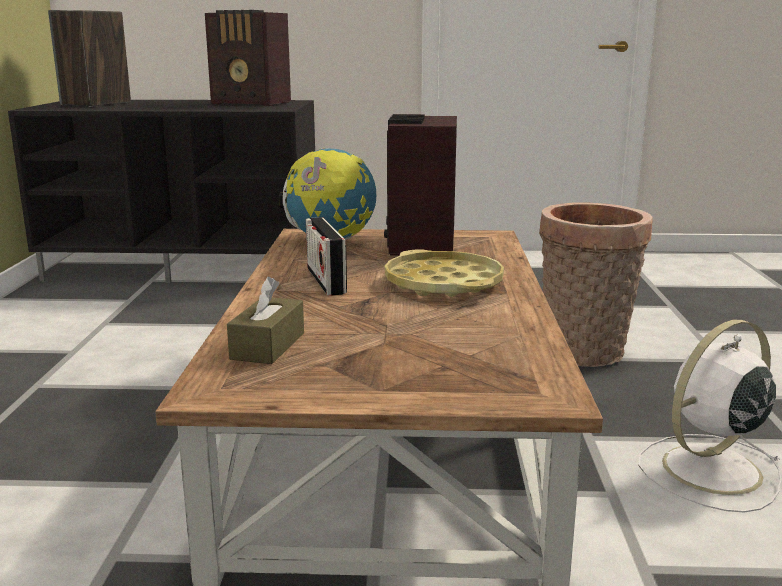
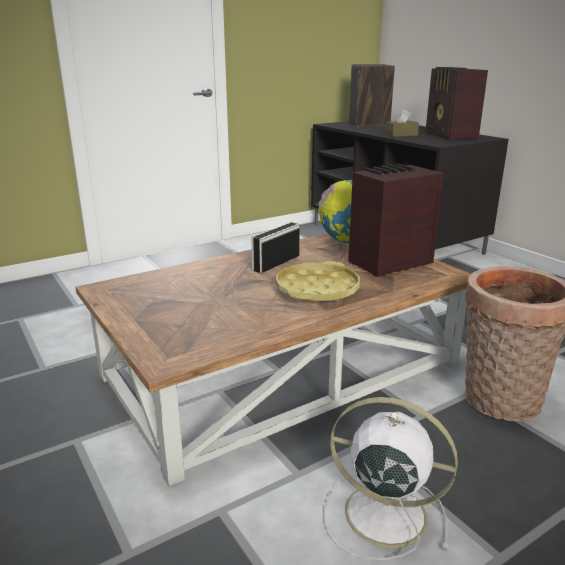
camera: 55 degrees right, 5 degrees up
(268, 346) = (165, 281): brown tissue box -> brown tissue box (401, 135)

